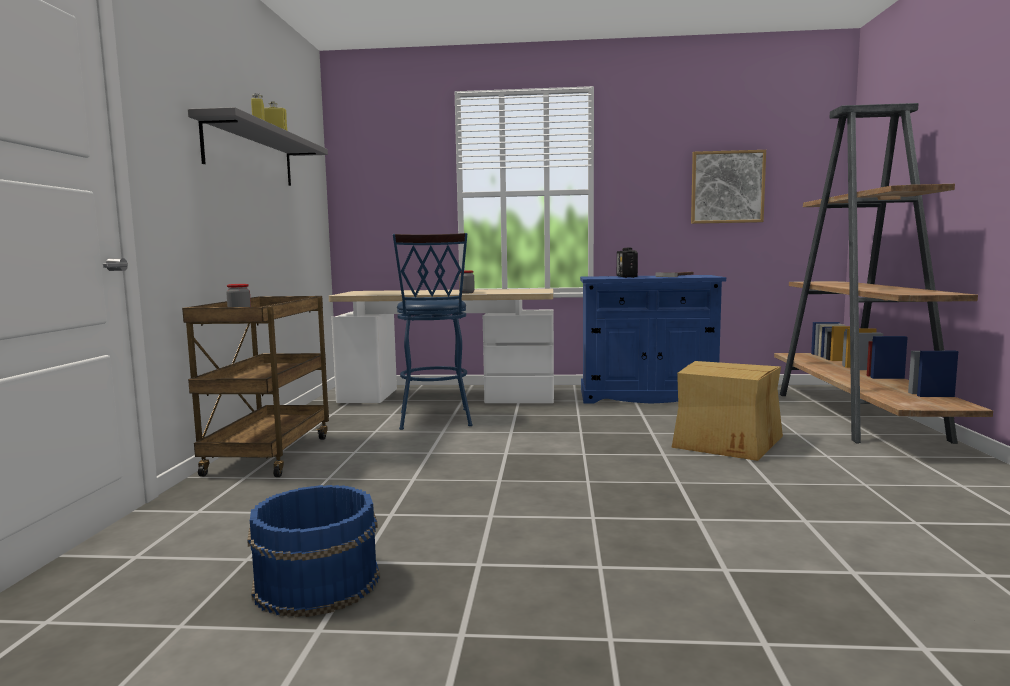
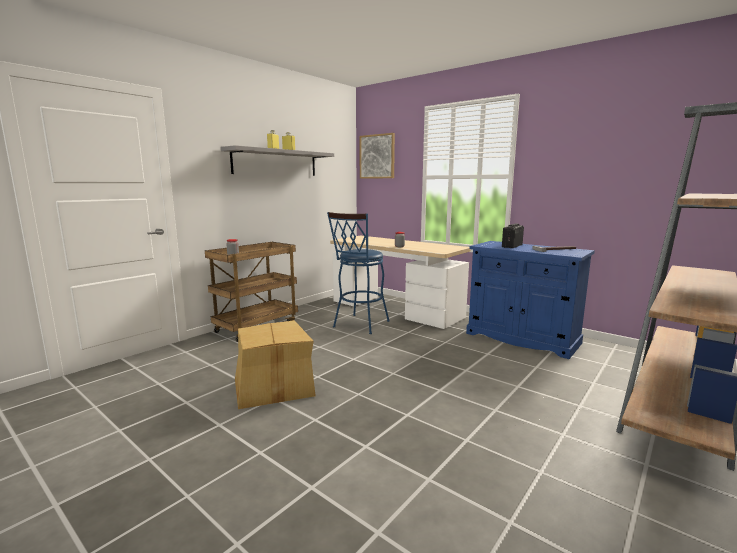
camera: 35 degrees right, 5 degrees up
(315, 582) = (156, 405): blue bucket -> none
(726, 442) = (504, 394): cardboard box -> cardboard box (273, 387)
(727, 187) = (629, 174): picture -> picture (377, 156)

